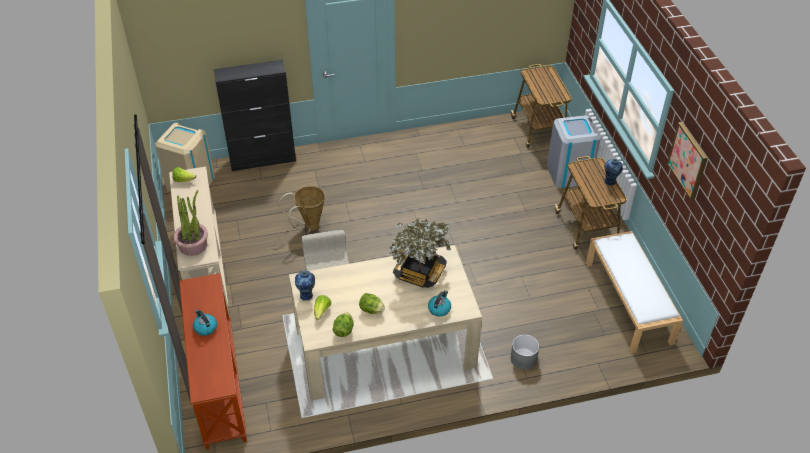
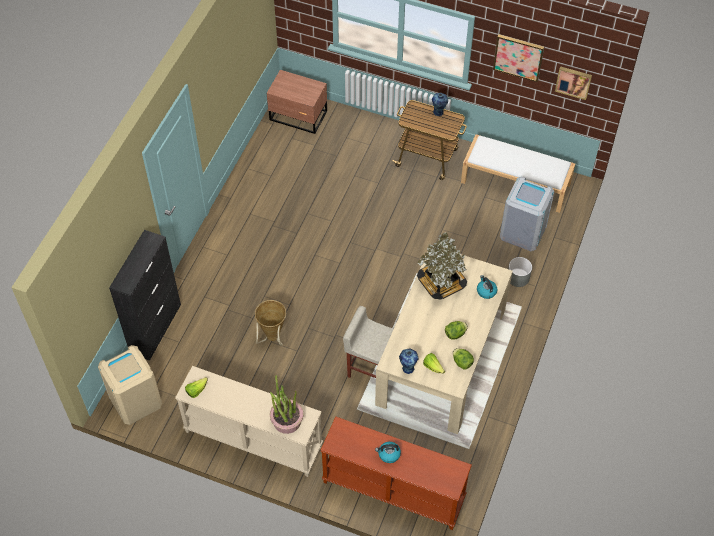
camera: 55 degrees left, 10 degrees up
(539, 130) = (298, 116): cart -> brown nightstand
(568, 173) = (363, 131): grey trash can -> grey trash can (522, 231)
(716, 219) = (573, 82): none -> picture

